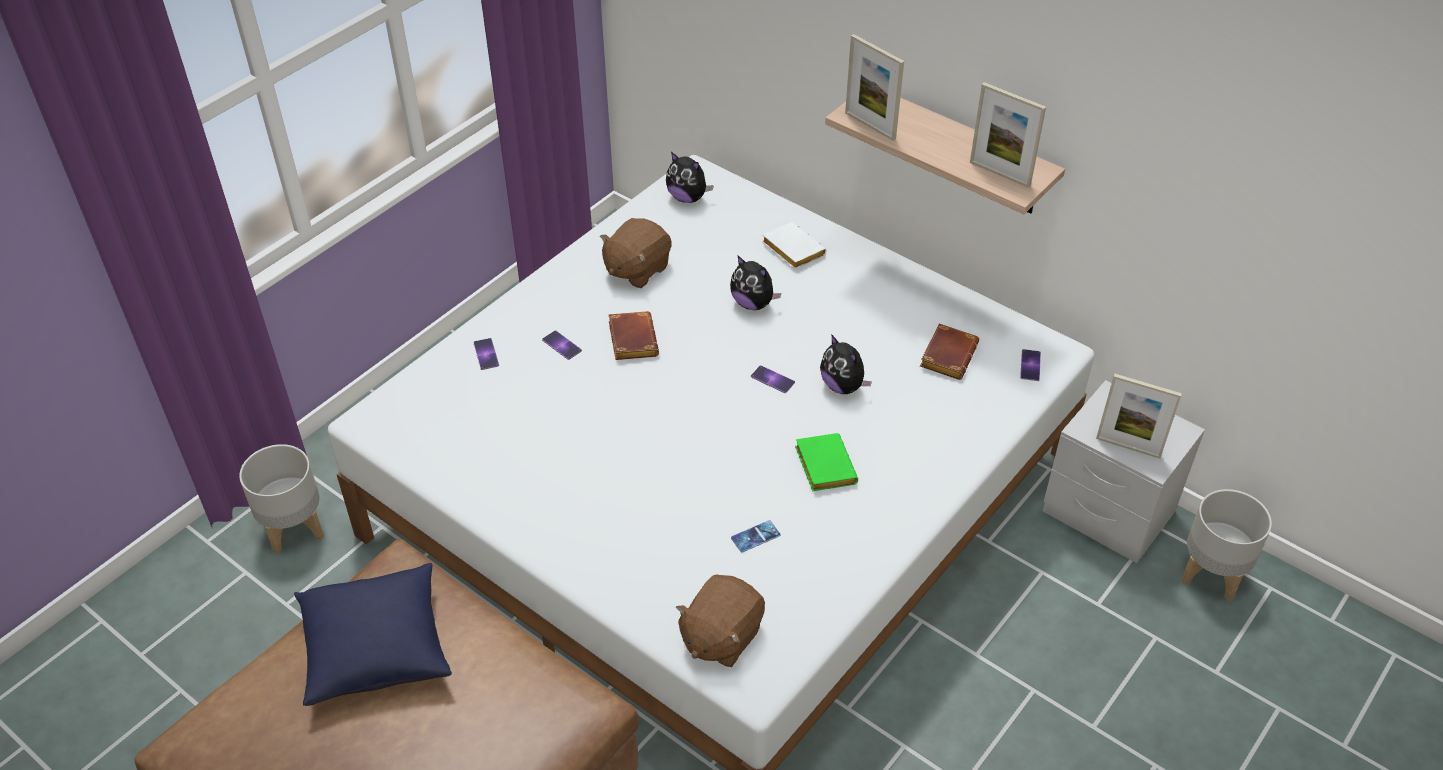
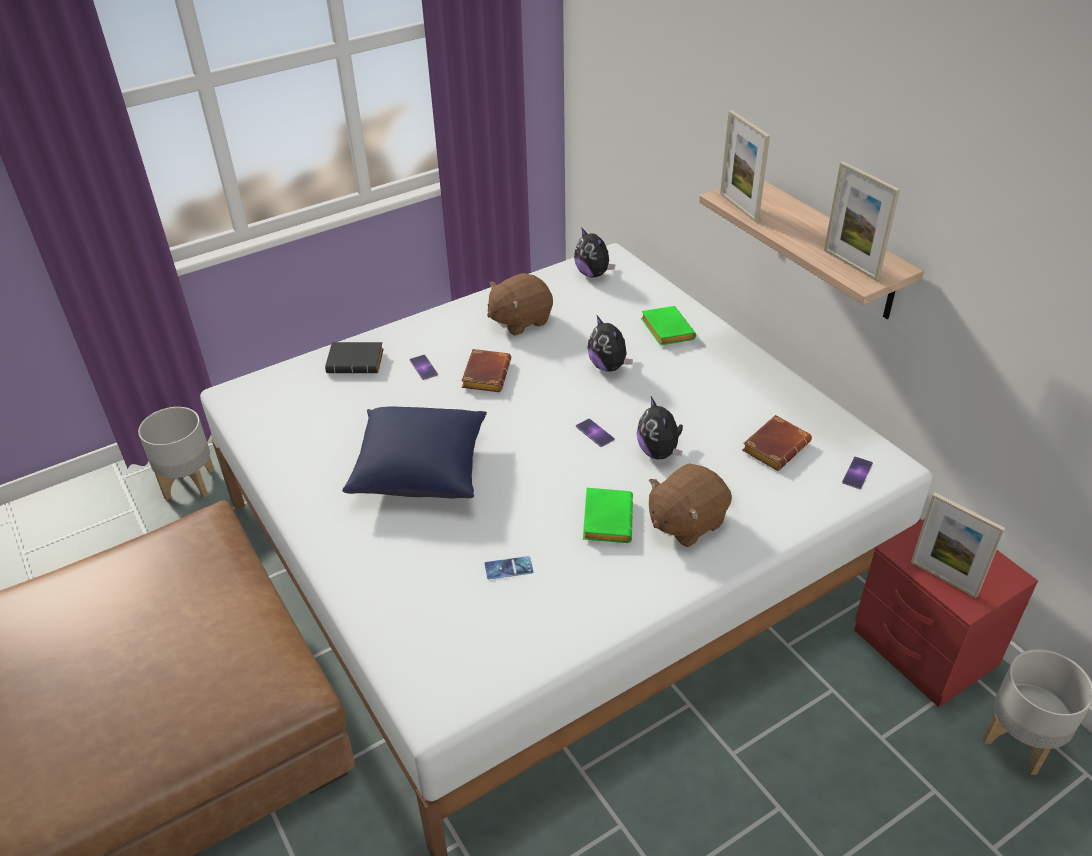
camera: 20 degrees right, 5 degrees down
(376, 648) = (146, 586): blue pillow -> blue pillow (421, 470)
(486, 354) = (357, 362): phone -> black book
(720, 636) = (427, 653): brown plush toy -> brown plush toy (686, 522)
(791, 250) = (665, 330): white book -> green book
(1108, 512) = (924, 648): grey nightstand -> red nightstand

